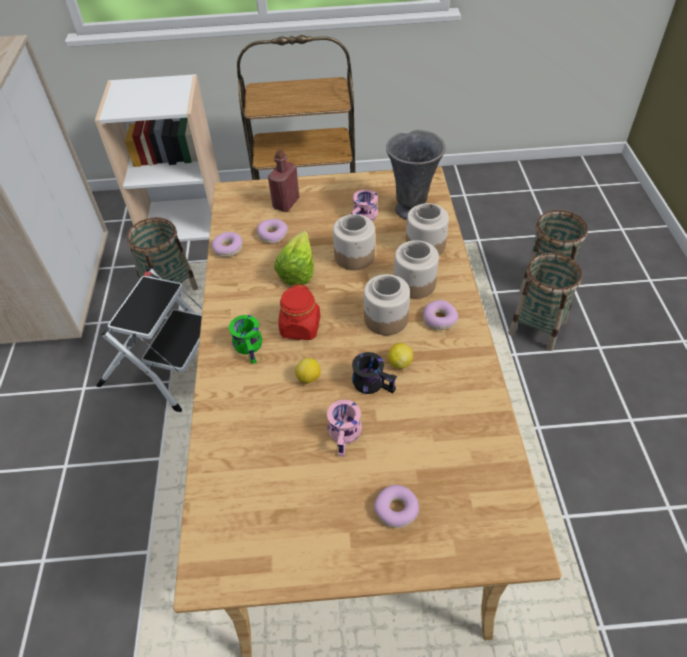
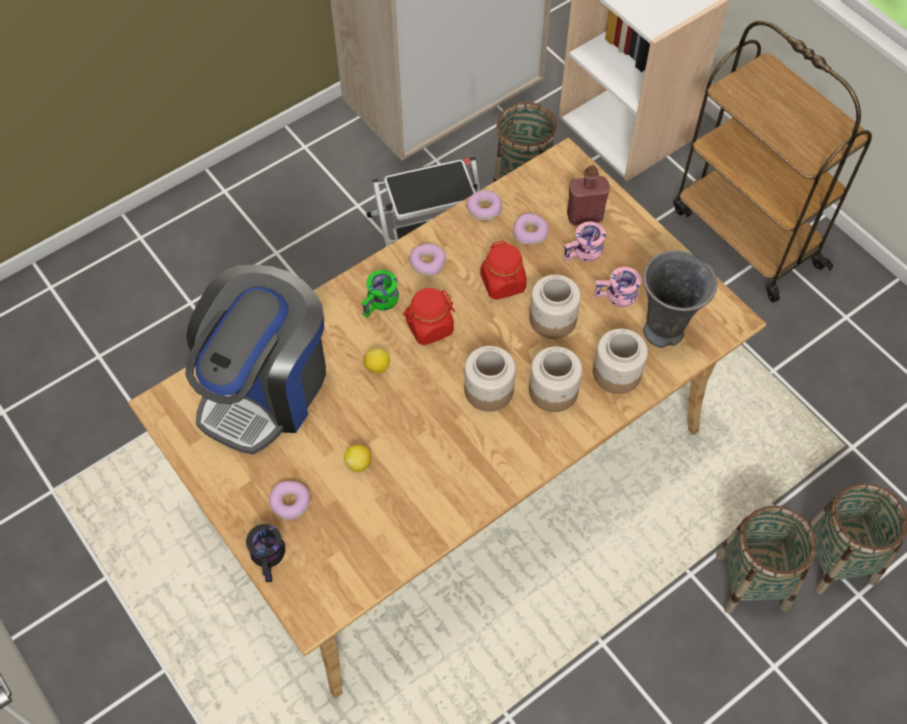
camera: 55 degrees right, 10 degrees up
(261, 471) = (265, 388): none -> coffee machine
(300, 268) = (503, 283): lettuce -> red jar
(346, 435) = (337, 429): pink mug -> pink mug (584, 253)
(374, 382) = (407, 419): black mug -> black mug (271, 557)
(399, 363) = (442, 429): lemon -> lemon (359, 463)
(439, 319) = (520, 435): donut -> donut (427, 263)

